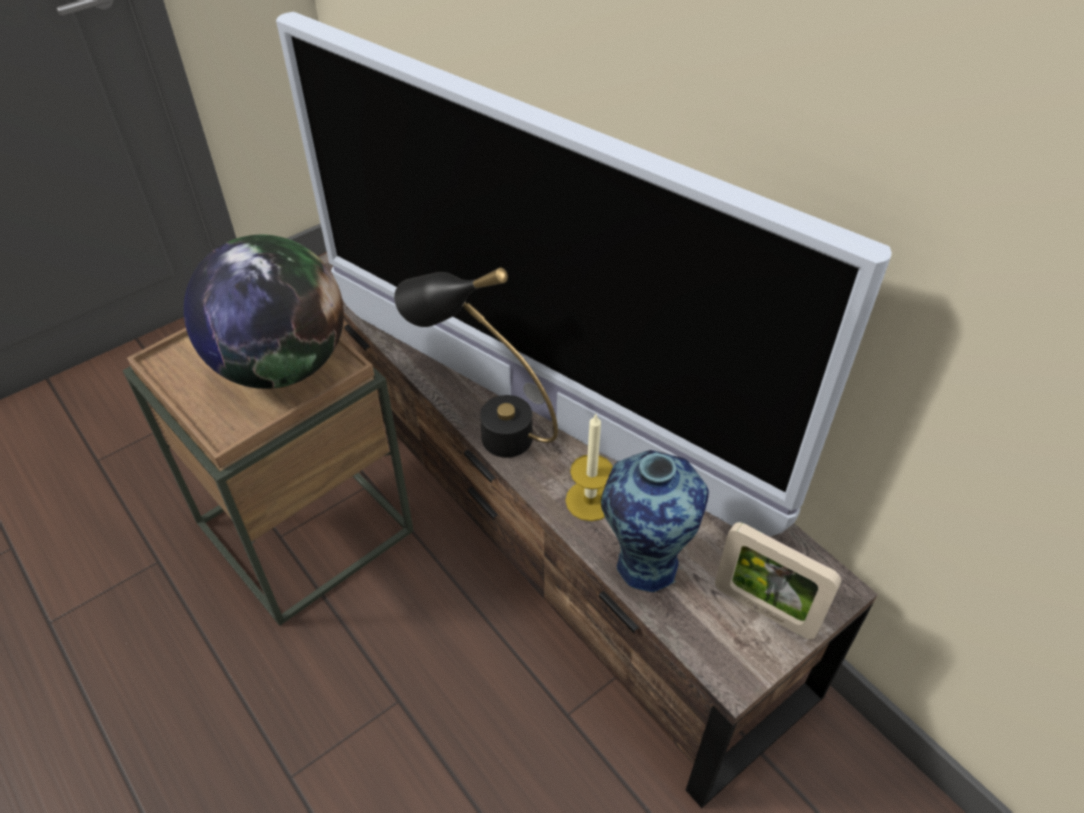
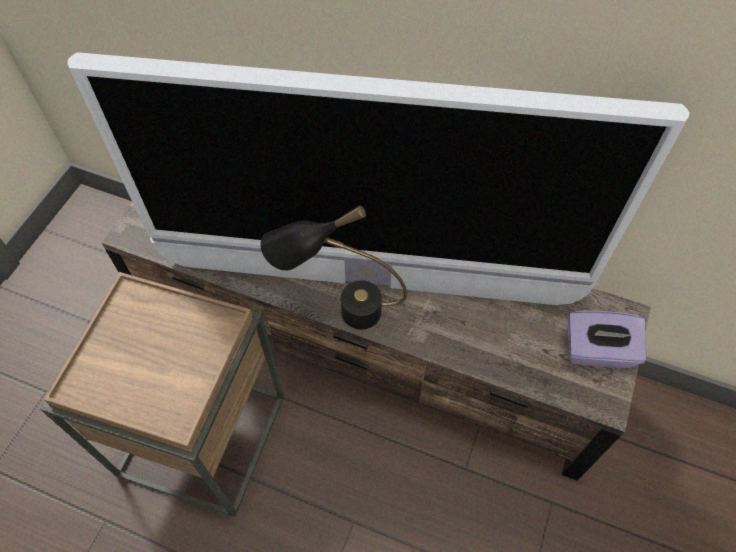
camera: 30 degrees left, 10 degrees up
(281, 365) = (177, 343): globe -> none
(590, 500) = (447, 331): candle -> none
(644, 562) = (509, 357): vase -> none
(764, 610) = (597, 351): picture frame -> purple tissue box

